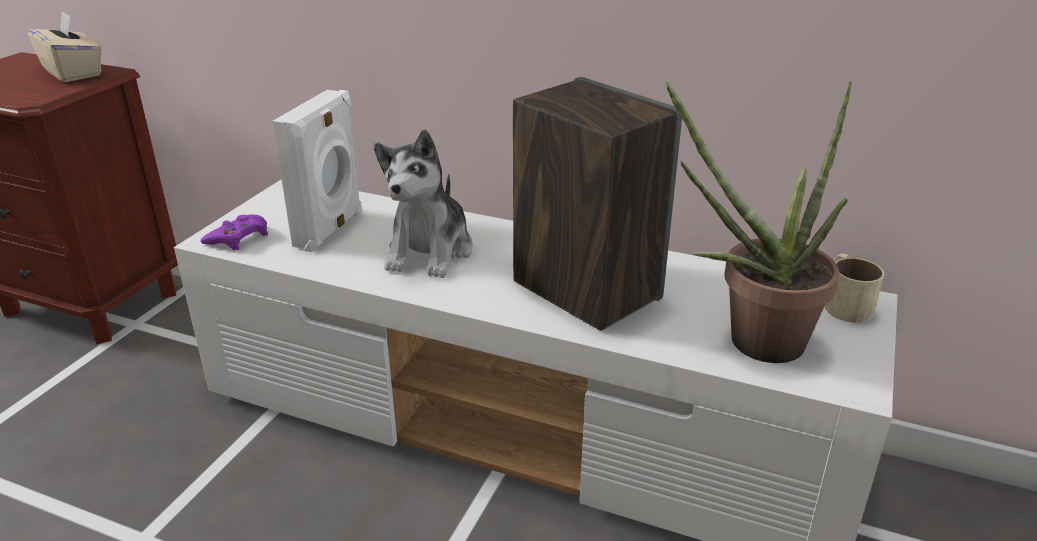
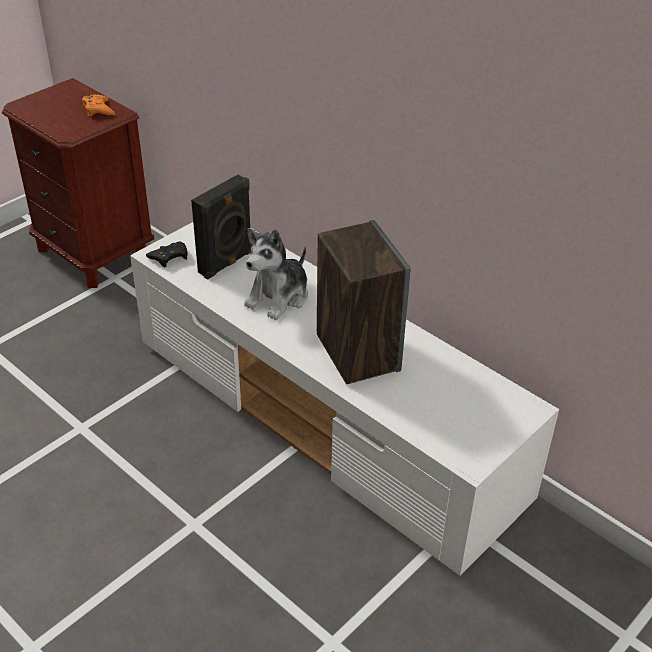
camera: 20 degrees right, 10 degrees up
(74, 72) = (98, 109): beige tissue box -> orange game controller
(238, 238) = (169, 257): purple game controller -> black game controller
(331, 229) = (227, 263): white speaker -> black speaker
(750, 342) = (432, 416): potted plant -> none
(843, 302) = (516, 405): beige mug -> none

